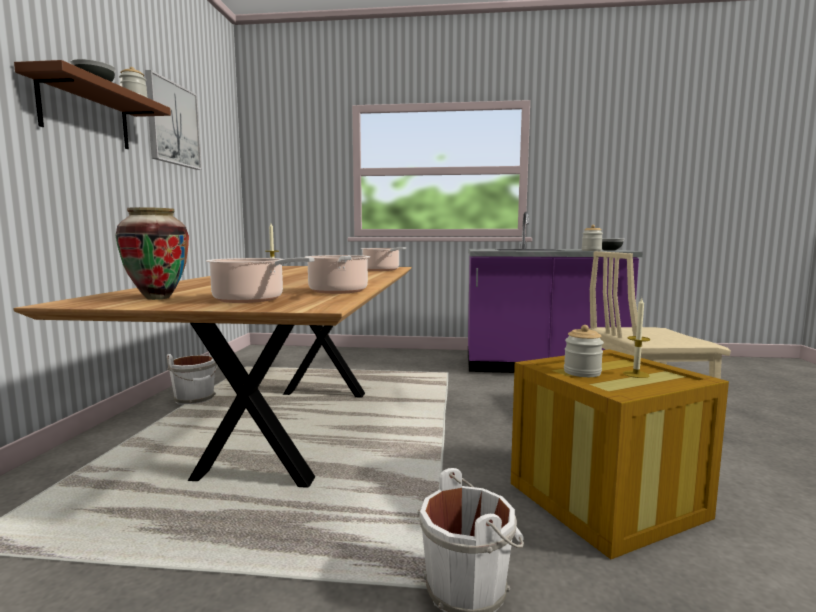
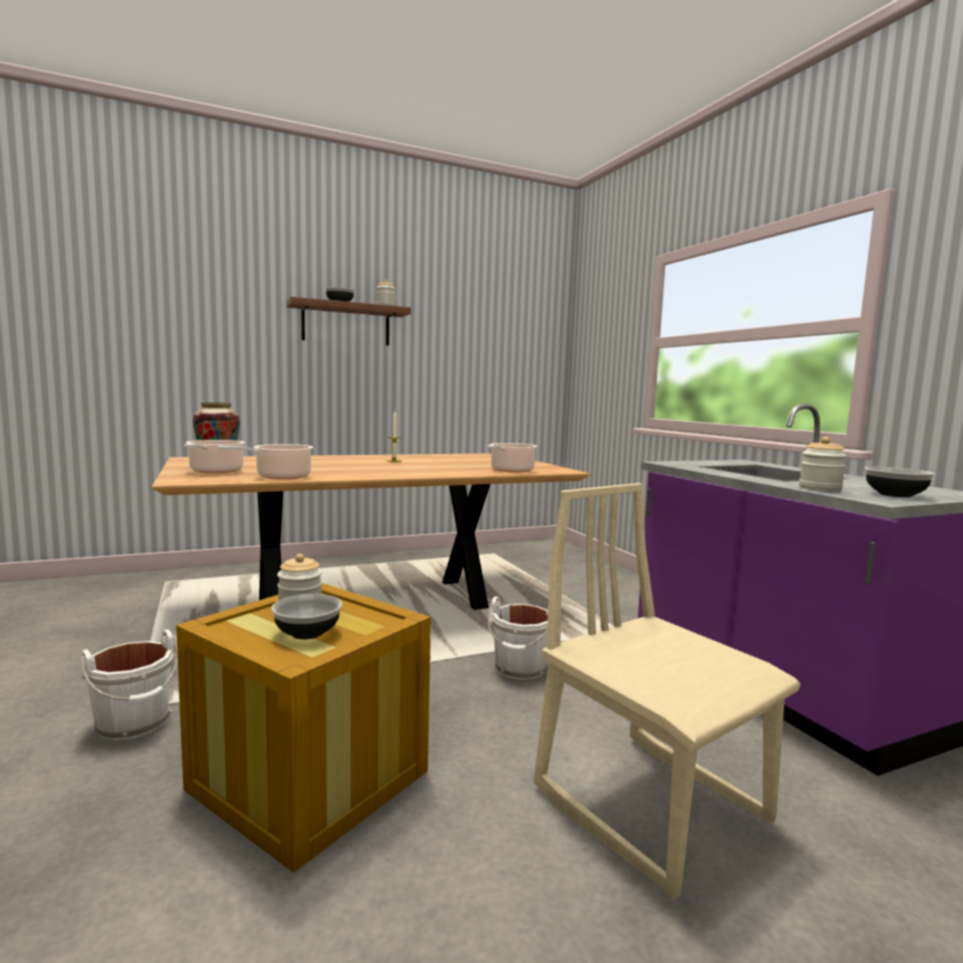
camera: 60 degrees right, 0 degrees up
(173, 124) = (453, 315): picture -> none
(195, 399) = (399, 562): white bucket -> white bucket (520, 669)
(636, 374) = (308, 633): candle -> bowl

